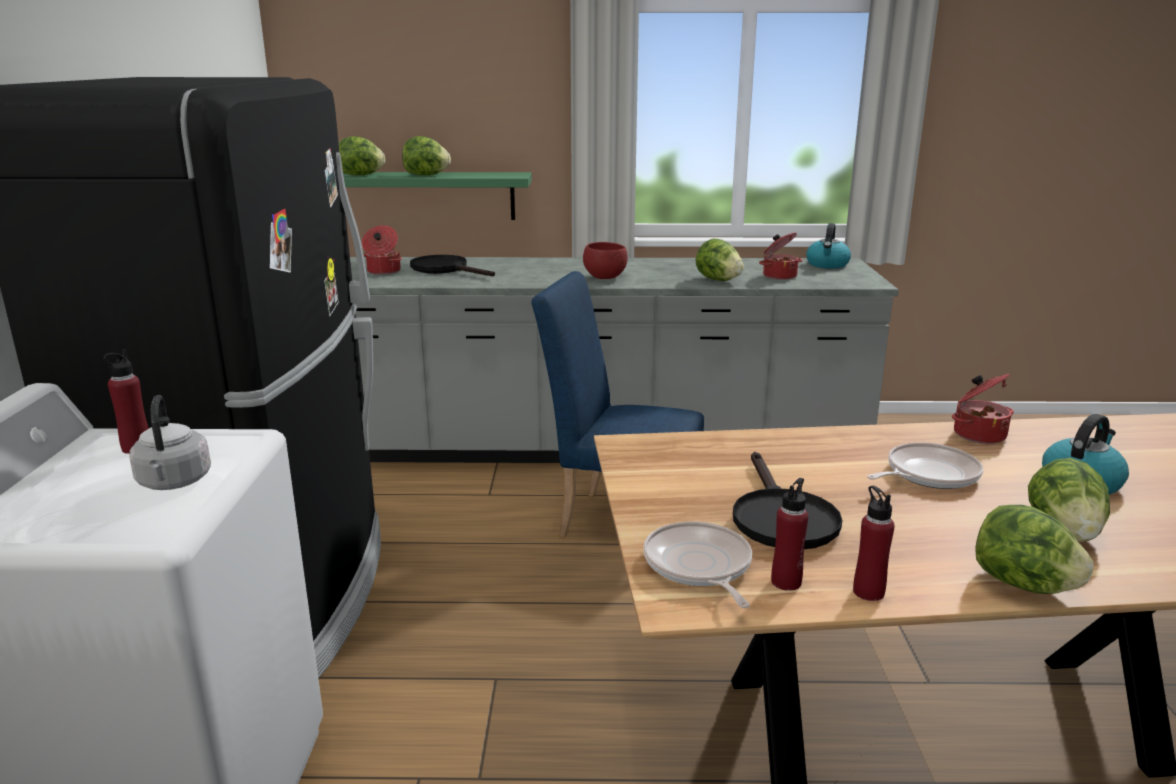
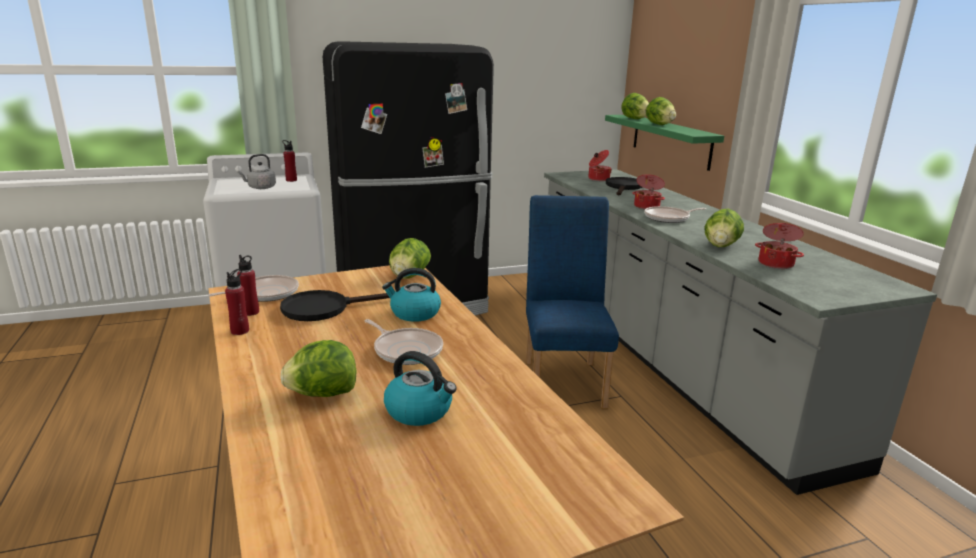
camera: 70 degrees right, 0 degrees up
(606, 277) = (669, 218): red bowl -> frying pan
(827, 265) = (865, 280): kettle -> kettle (414, 313)
(978, 434) = (500, 372): cooking pot -> cooking pot (647, 206)
(1023, 585) = (247, 374): lettuce -> lettuce (409, 276)

